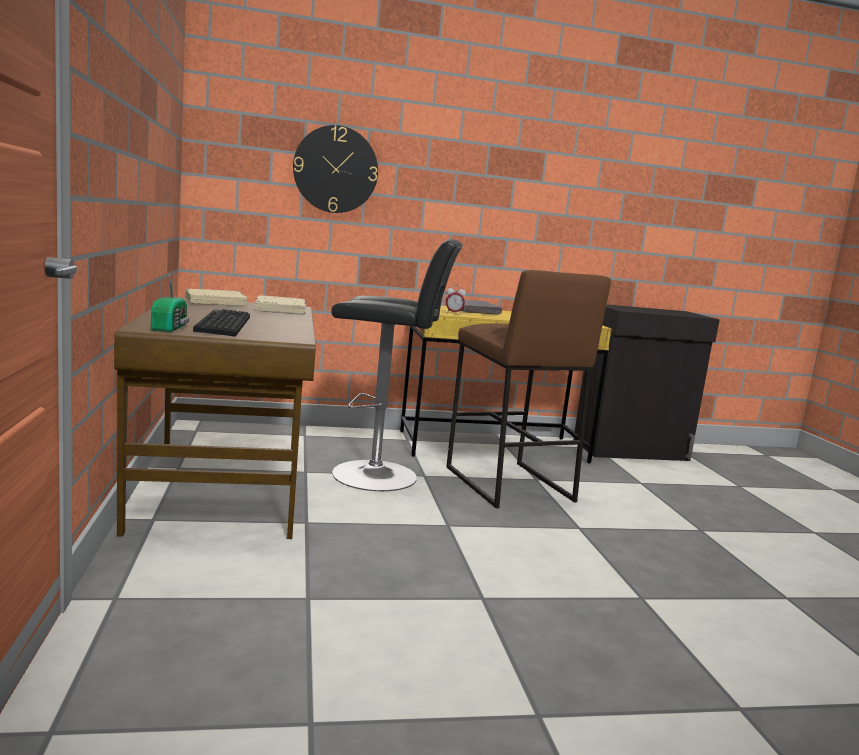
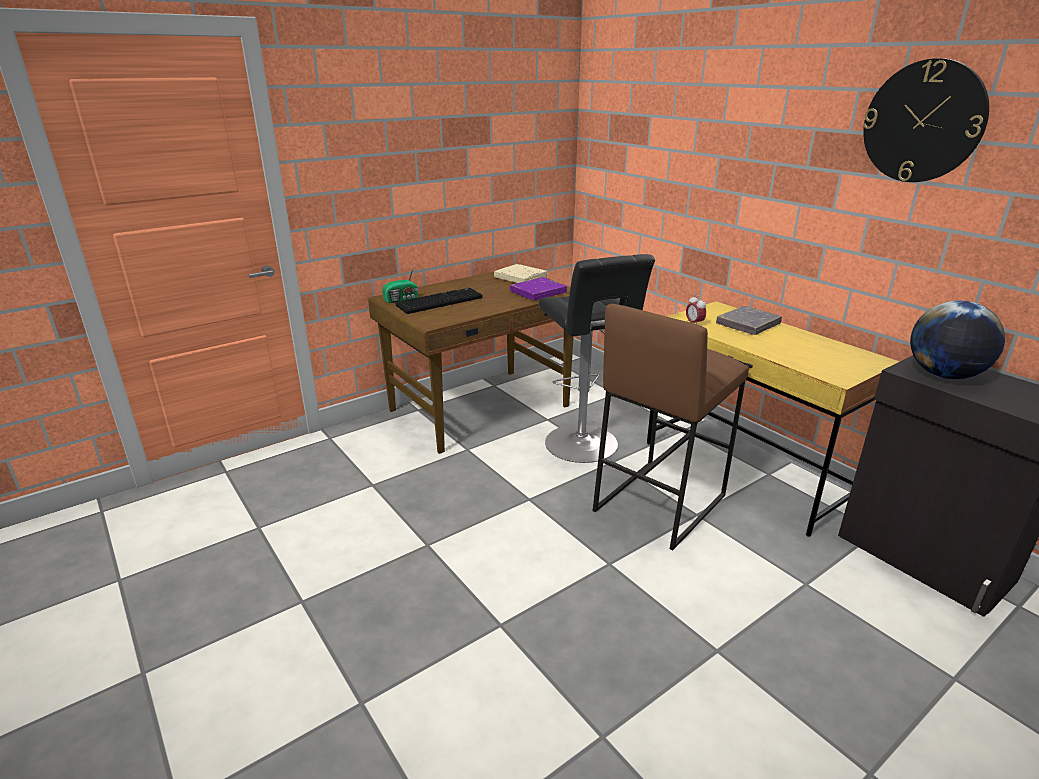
camera: 65 degrees right, 15 degrees up
(280, 310) = (538, 292): beige book -> purple book
(335, 169) = (667, 162): wall clock -> wall clock (923, 122)
(636, 309) = (944, 375): none -> globe

